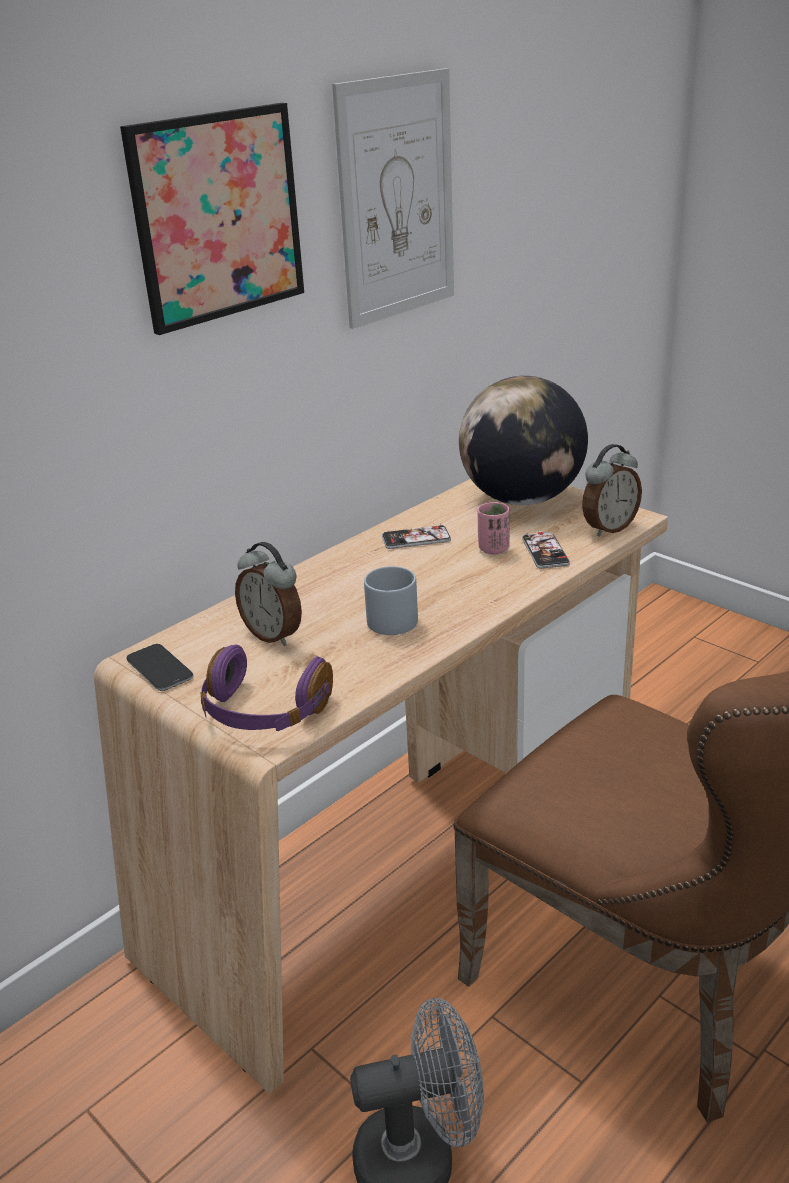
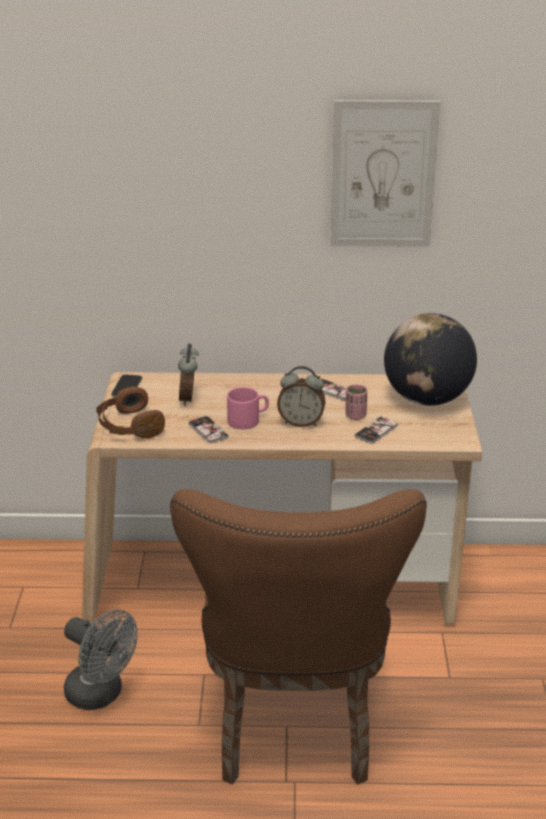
camera: 45 degrees right, 0 degrees up
(218, 217) = (236, 161): picture -> none
(264, 712) = (129, 426): purple headphones -> brown headphones
(374, 655) = (208, 430): none -> phone
(394, 617) = (248, 420): grey mug -> pink mug
(608, 528) = (434, 438): alarm clock -> alarm clock (301, 422)

